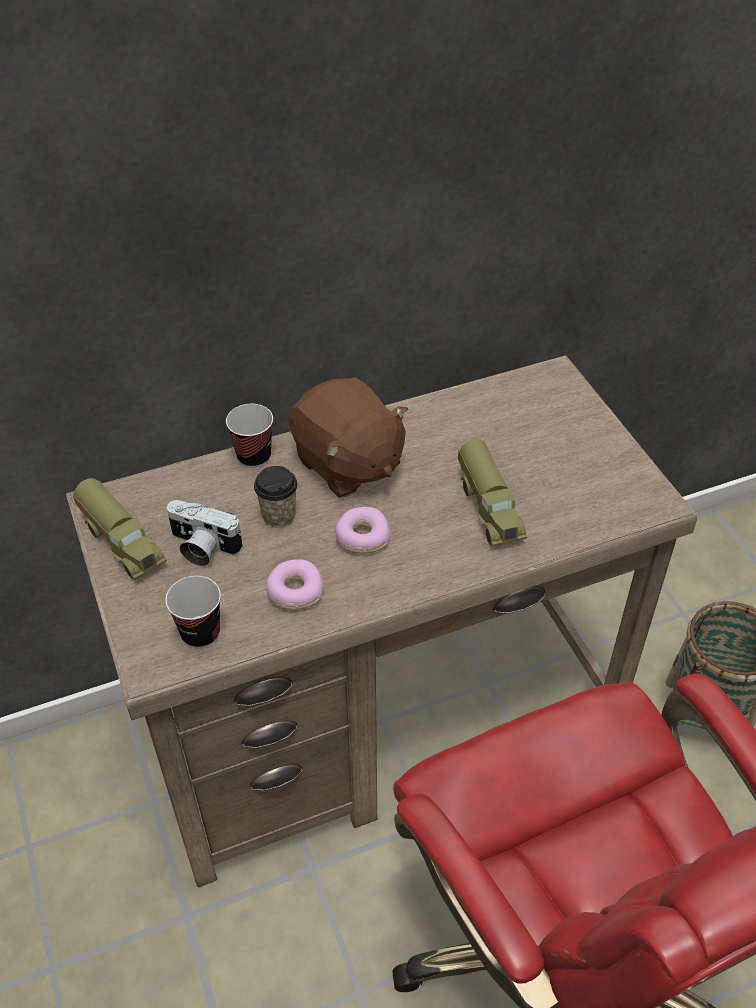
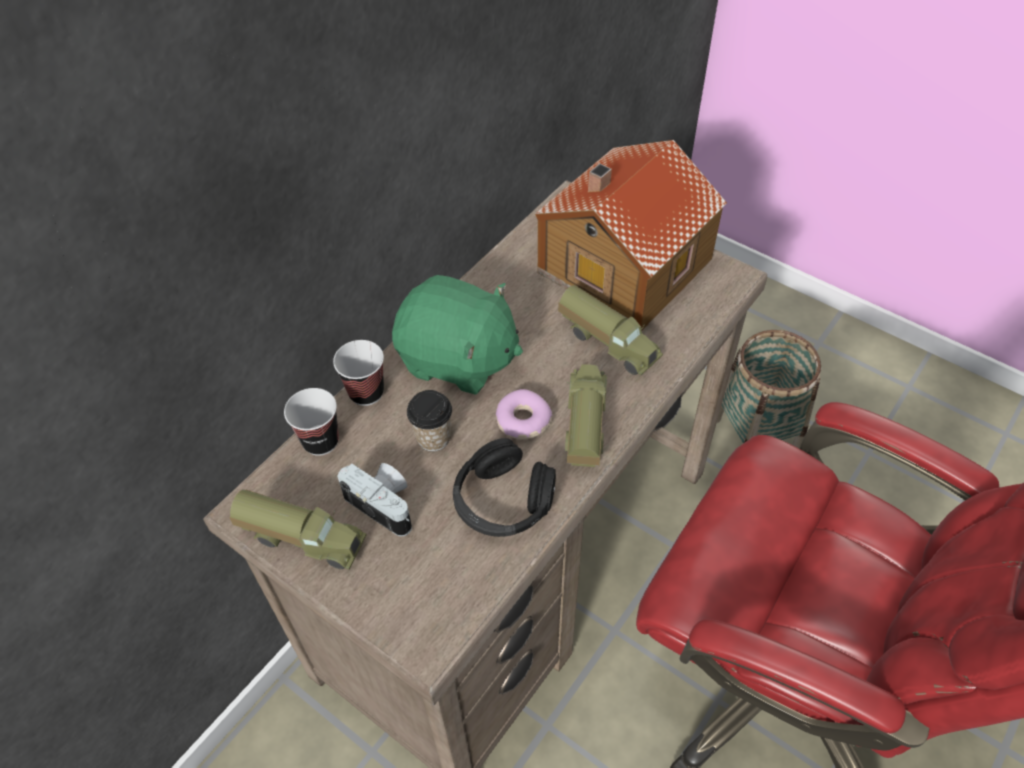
camera: 30 degrees left, 5 degrees up
(200, 633) = (448, 586): cup -> cup (321, 441)
(202, 548) = (385, 504): camera -> camera turned 135 degrees counterclockwise
(294, 591) = (502, 501): donut -> black headphones
(347, 464) = (458, 359): brown plush toy -> green plush toy
(410, 566) = (583, 426): none -> toy truck
(555, 449) = (621, 266): none -> toy house

